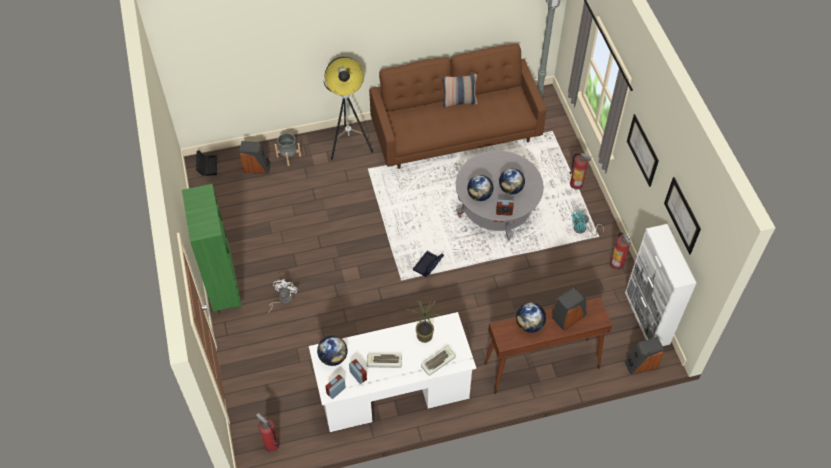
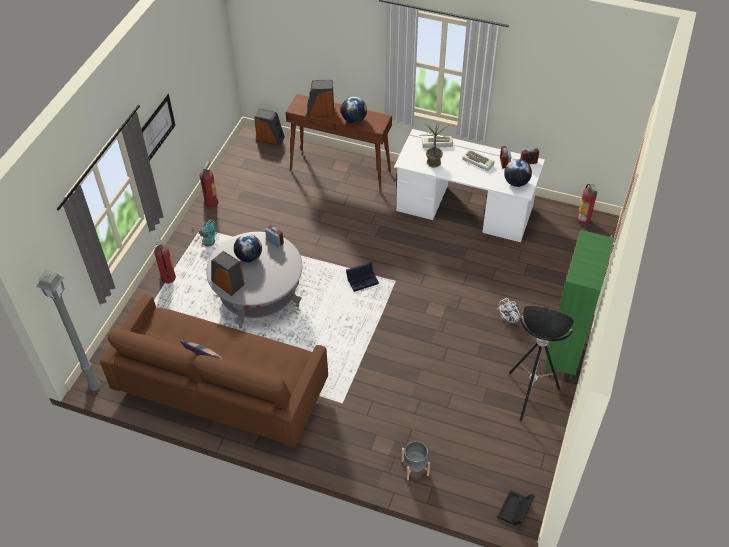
camera: 145 degrees left, 5 degrees down
(257, 167) = (459, 474): speaker -> speaker (227, 283)
(349, 144) = (339, 443): floor lamp -> floor lamp (529, 395)
(479, 196) = (281, 266): globe -> none
(647, 318) = (233, 160): white cabinet -> none
(682, 215) = (196, 63): picture -> none

